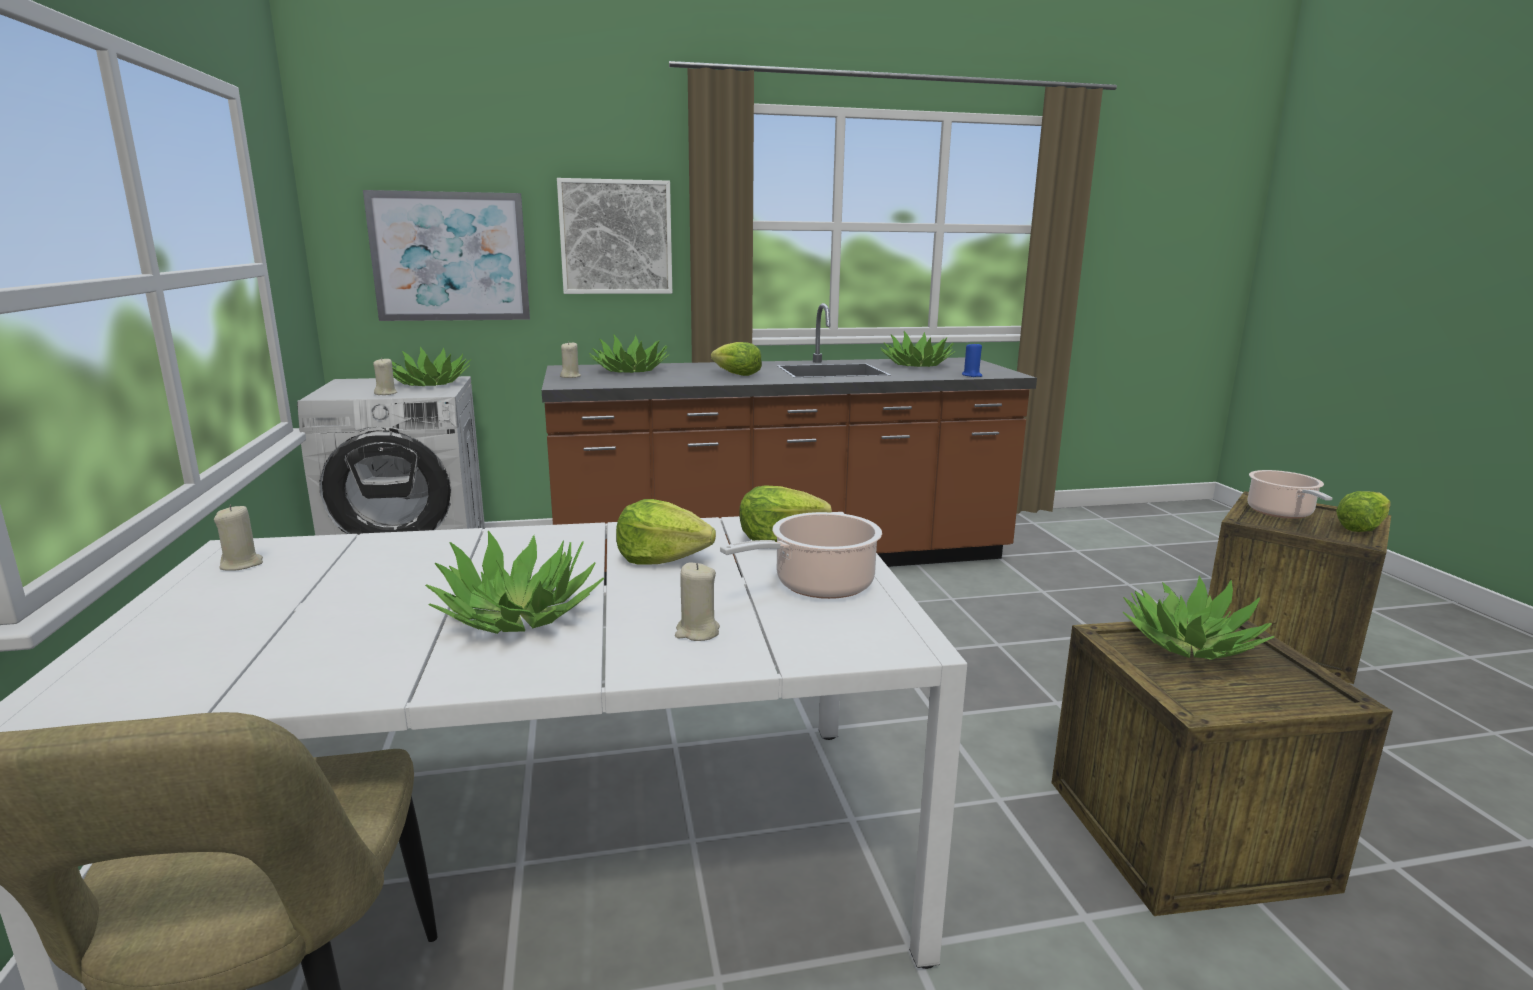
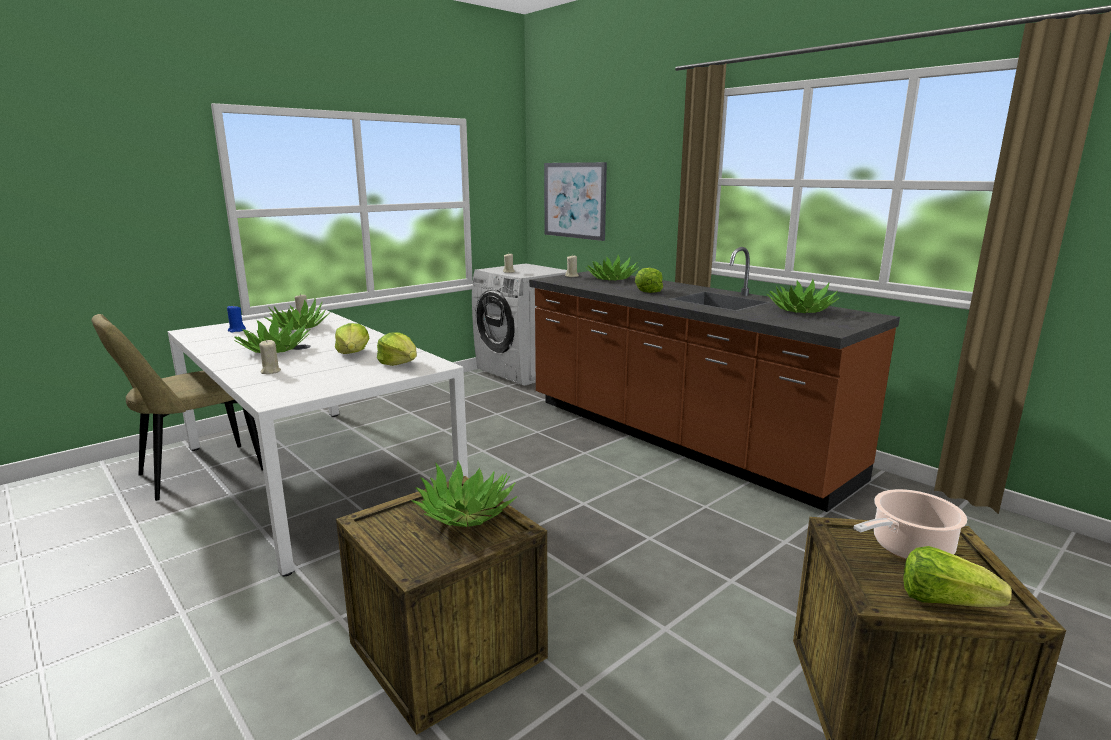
camera: 60 degrees right, 0 degrees up
(429, 384) = (541, 271): potted plant -> potted plant (299, 327)
(616, 237) = (650, 190): picture -> none
(818, 585) = (337, 378): cooking pot -> none
(971, 375) = (793, 324): blue candle -> blue candle (236, 330)

